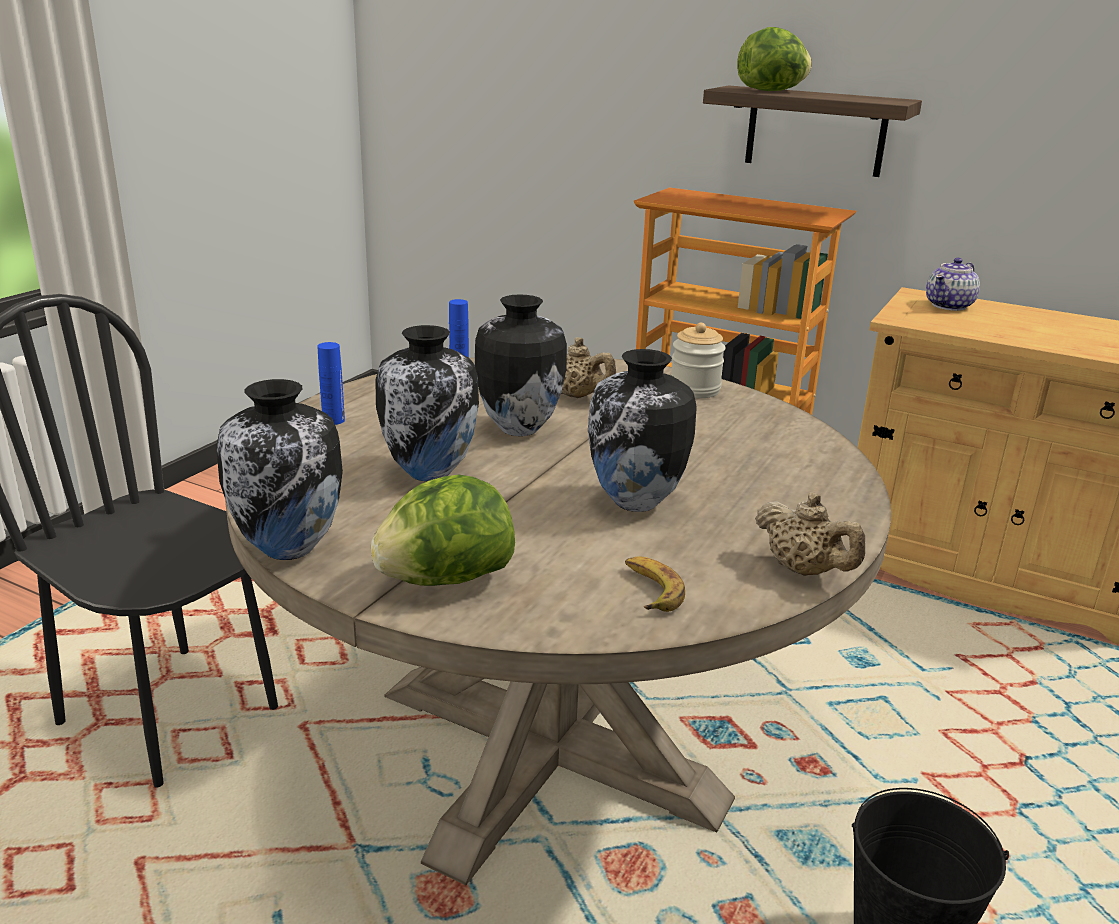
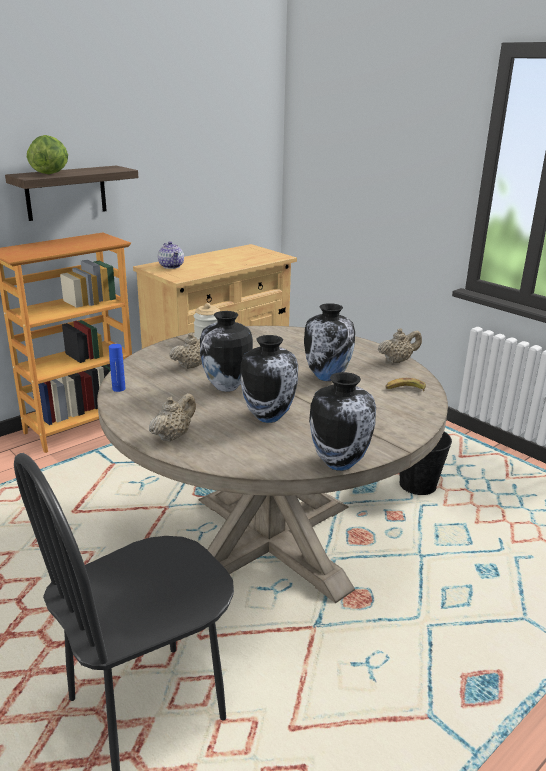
camera: 70 degrees left, 0 degrees up
(333, 420) = (173, 436): blue bottle -> beige teapot
(445, 579) = (384, 428): lettuce -> none

